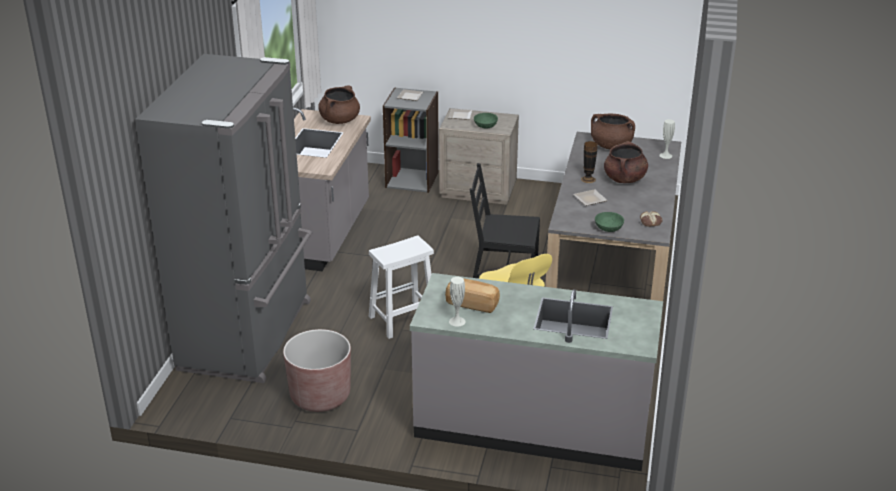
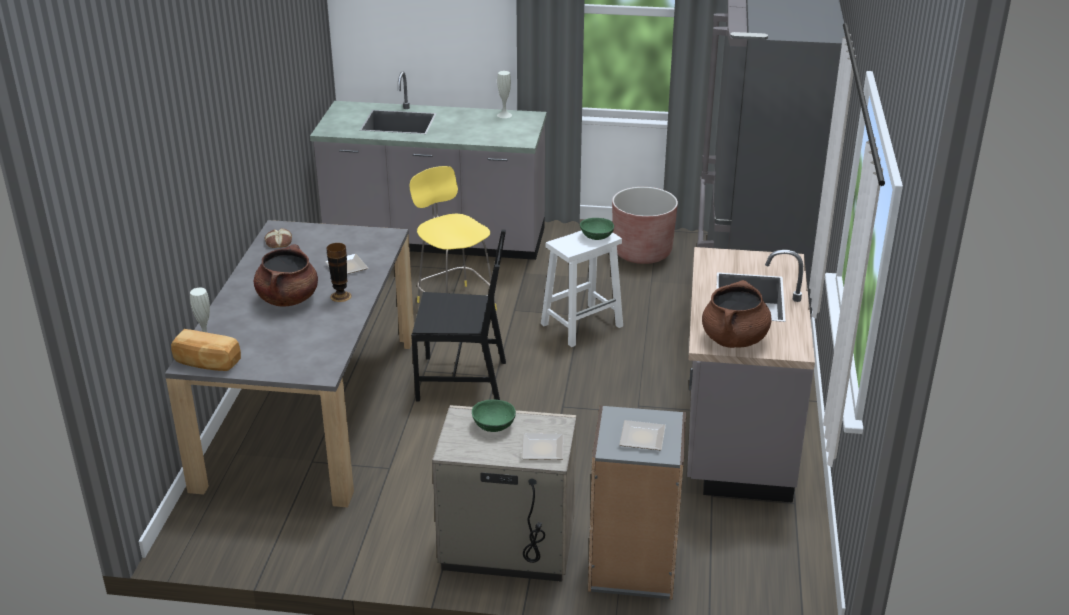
camera: 175 degrees right, 0 degrees up
(472, 303) = (491, 127): bread -> bread (207, 363)
(608, 228) = (334, 232): green bowl -> green bowl (596, 236)
(611, 146) = (286, 357): brown cooking pot -> none

